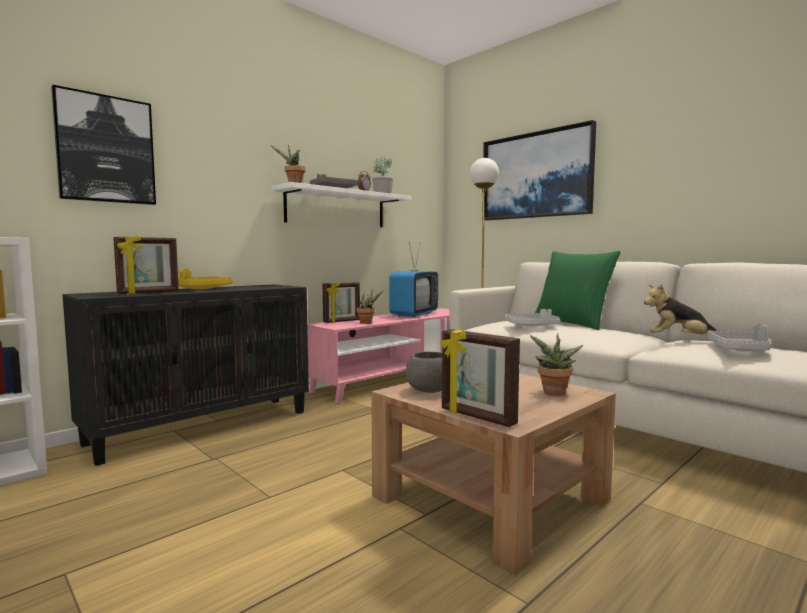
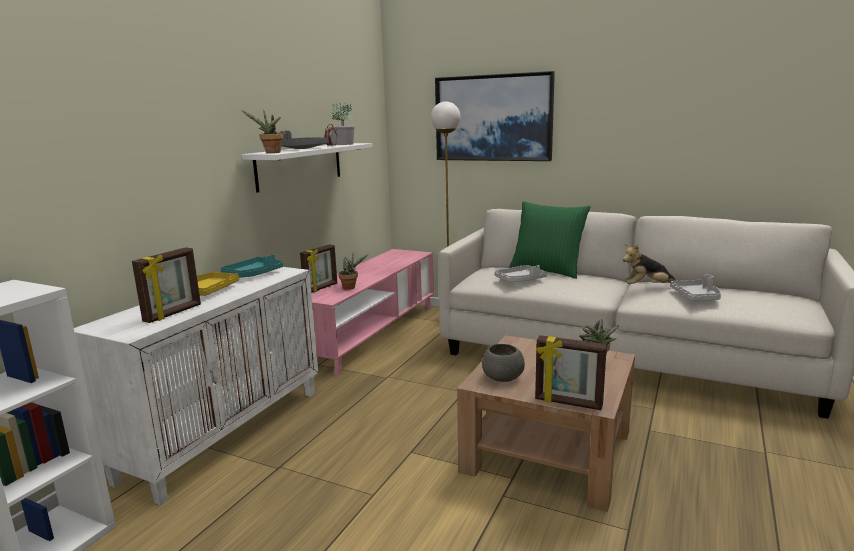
camera: 20 degrees left, 10 degrees up
(106, 149) = (81, 148): picture -> none
(203, 426) = (225, 432): black cabinet -> white cabinet
(257, 286) = (253, 274): none -> turquoise tray
(414, 314) = (379, 265): television -> none

